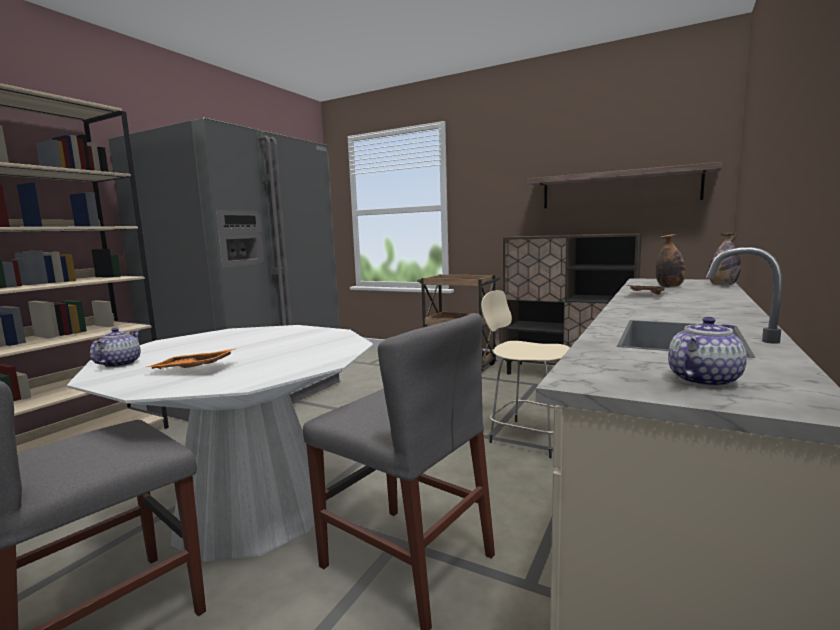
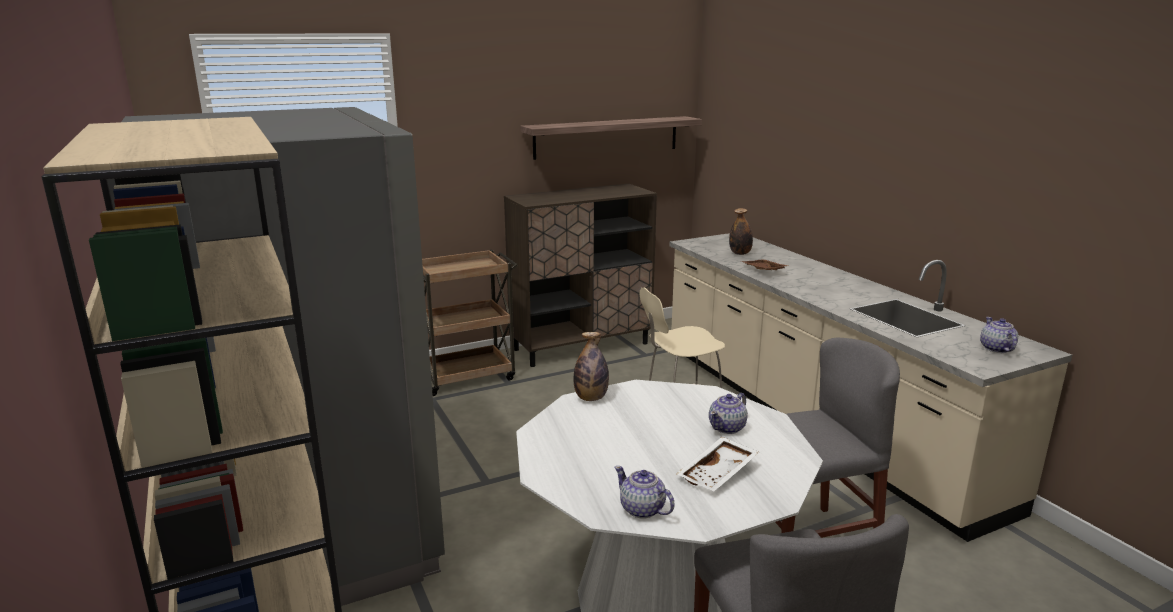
camera: 55 degrees left, 10 degrees up
(192, 369) = (718, 474): orange tray -> white tray
(288, 358) = (727, 427): none -> teapot
(722, 285) = (760, 244): bottle -> bottle (591, 398)

